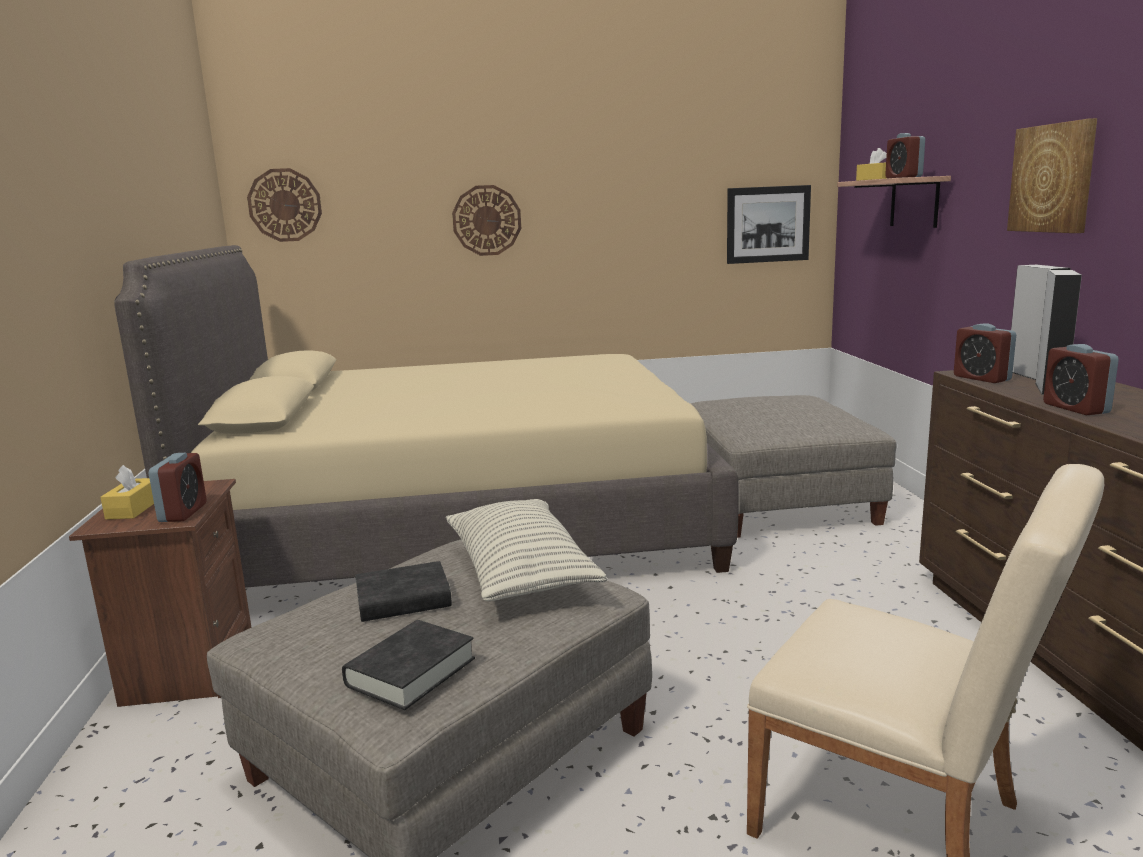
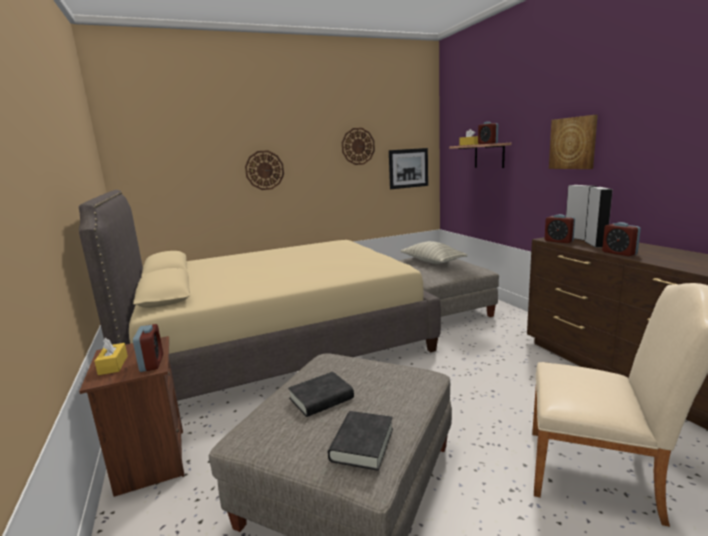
camera: 15 degrees left, 0 degrees up
(285, 205) = (142, 164): wall clock -> wall clock (358, 146)
(520, 573) = (374, 371): pillow -> pillow (432, 262)

